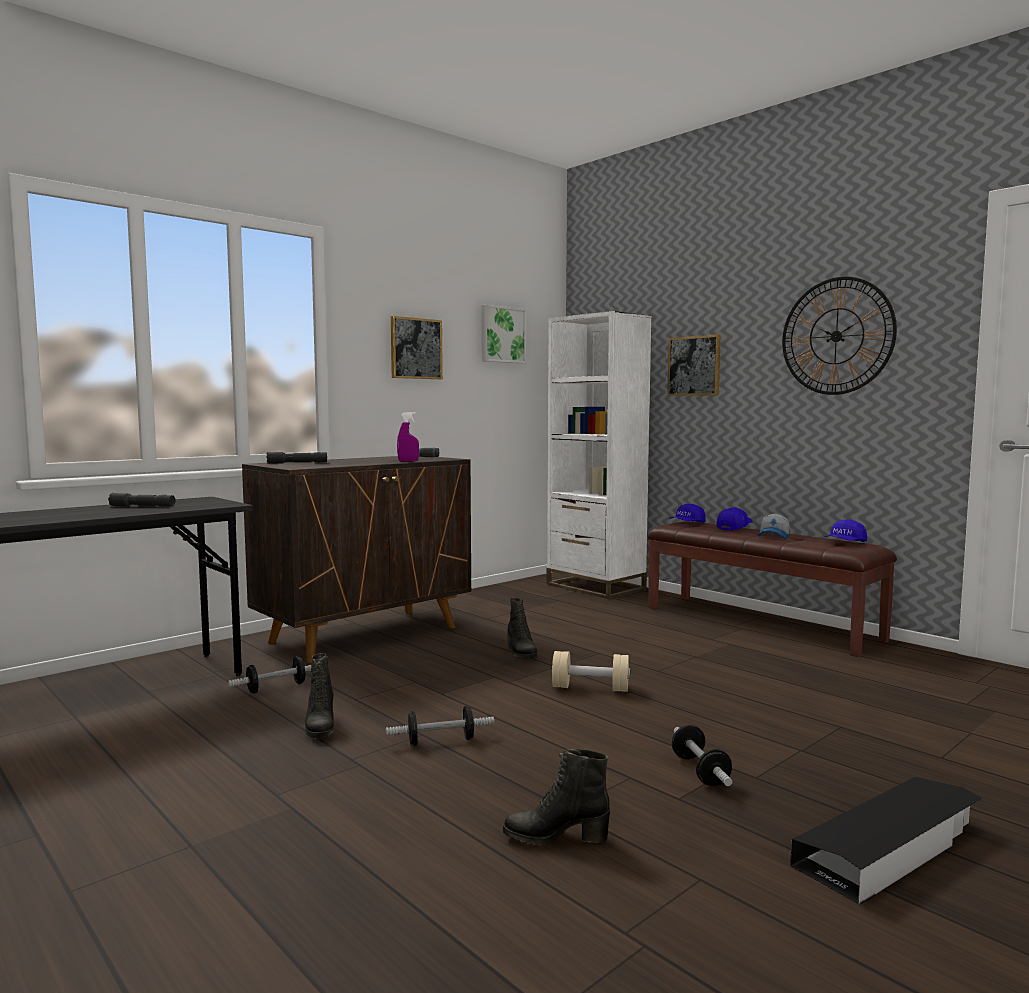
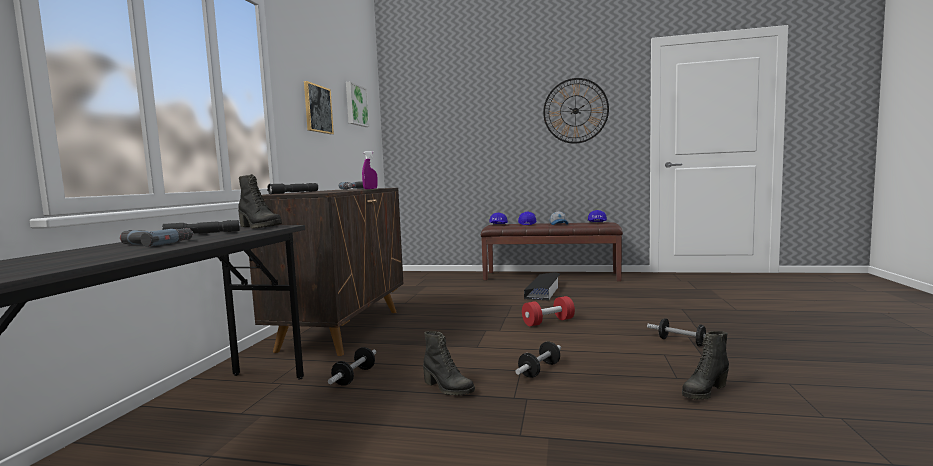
camera: 35 degrees left, 0 degrees up
(74, 513) = (156, 243): none -> power drill
(521, 653) = (470, 315): black boot -> black boot (259, 227)
(590, 688) = (548, 322): beige dumbbell -> red dumbbell
(595, 587) = (430, 275): white bookcase -> none
(694, 366) = (485, 129): picture -> none
(890, 847) = (802, 346): black storage box -> black storage box (544, 291)

